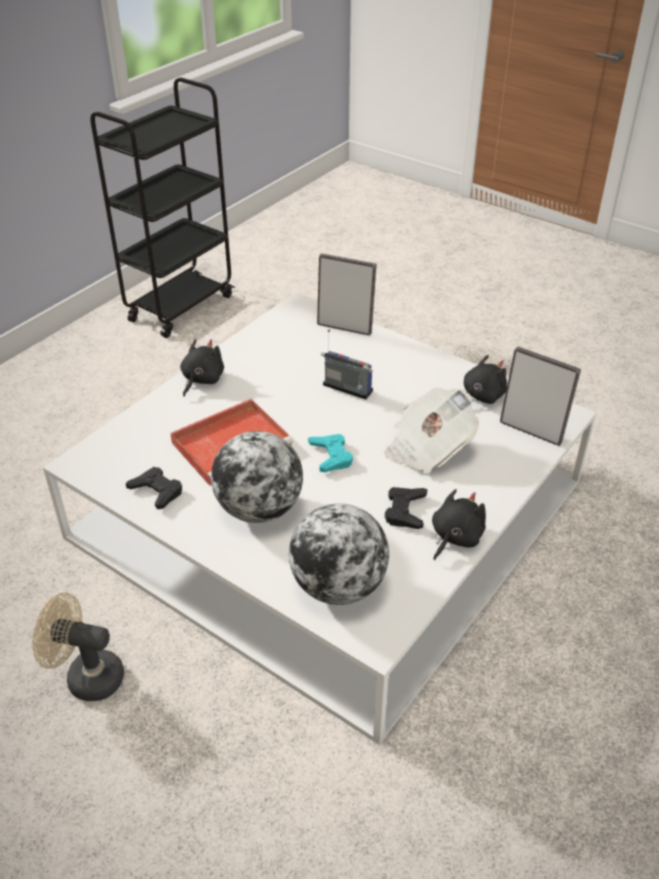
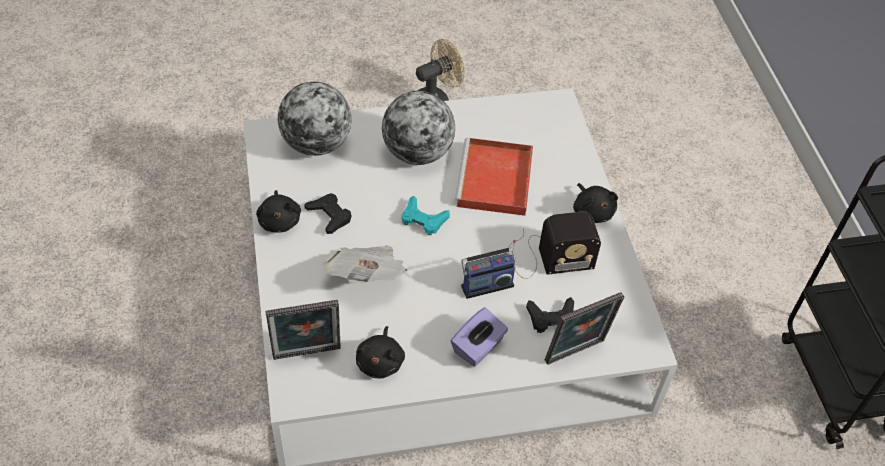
camera: 130 degrees right, 10 degrees up
(157, 491) = (489, 121): black game controller -> black game controller (551, 318)
(280, 377) = (547, 257): none -> radio
(403, 364) = (478, 347): none -> purple tissue box

